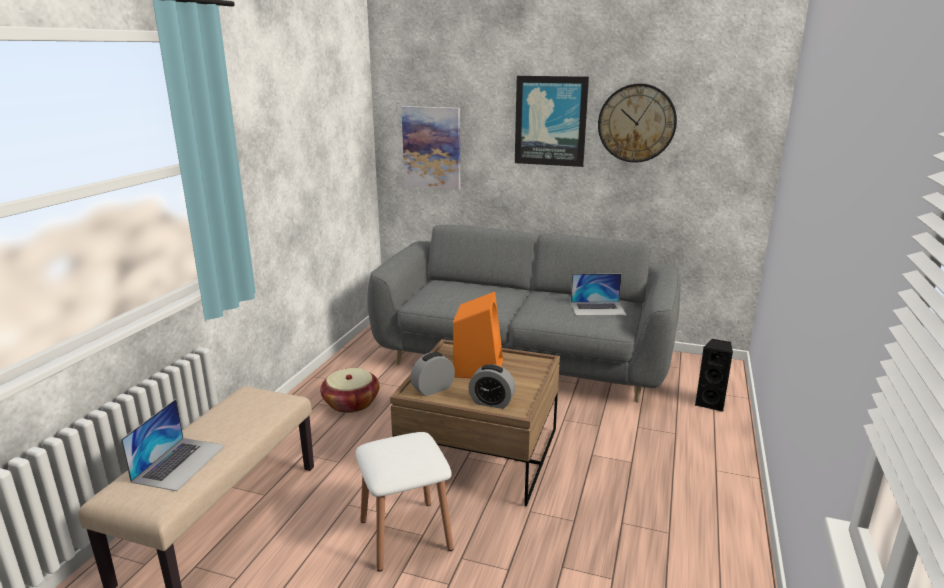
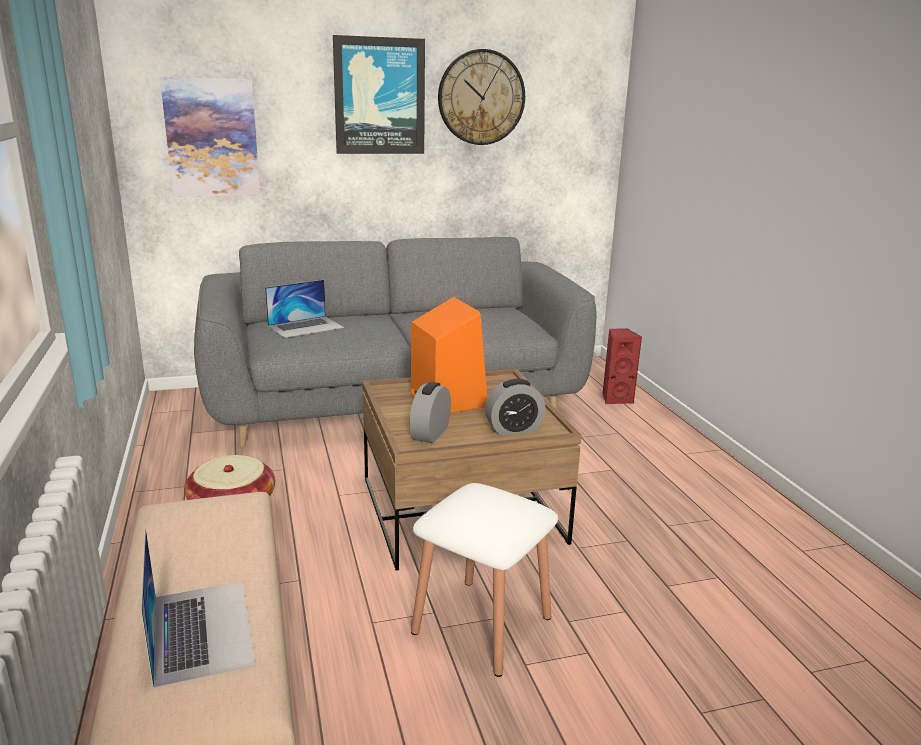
camera: 35 degrees left, 0 degrees up
(598, 308) = (494, 317): laptop -> laptop (306, 326)
(711, 403) = (616, 399): black speaker -> red speaker

